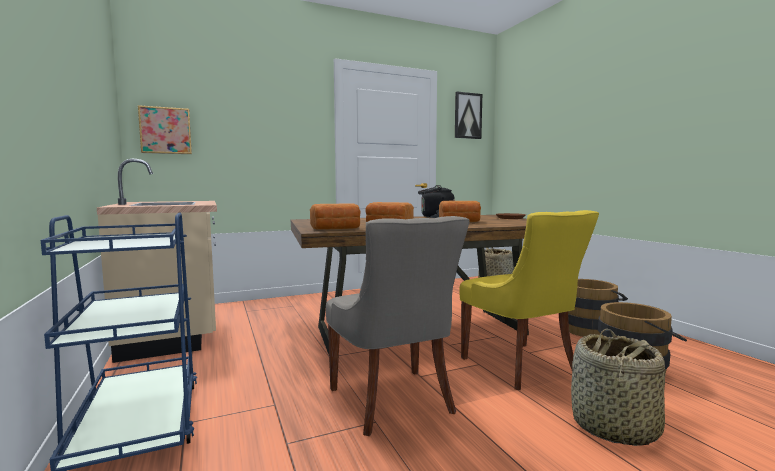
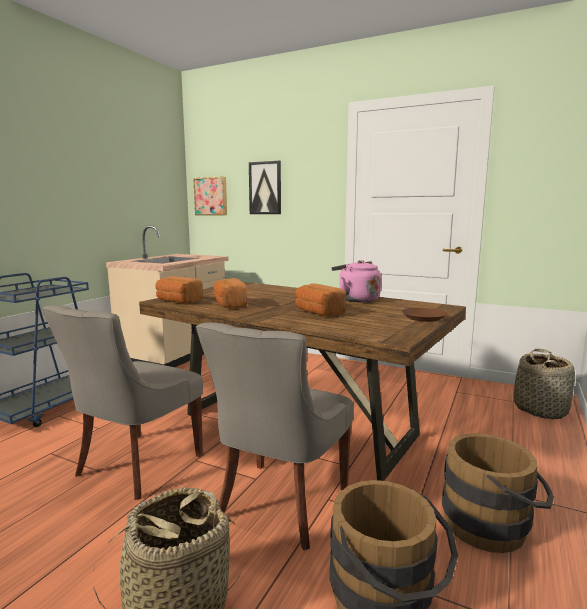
camera: 50 degrees right, 5 degrees up
(435, 217) = (356, 299): black kettle -> pink kettle
(467, 116) = (550, 144): picture -> picture (265, 188)
(521, 366) = (280, 504): yellow chair -> grey chair

